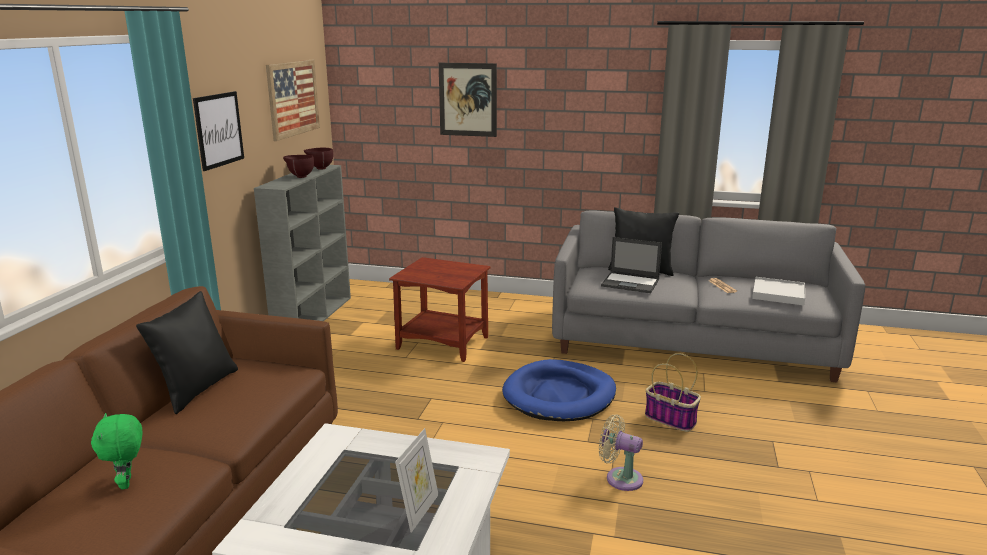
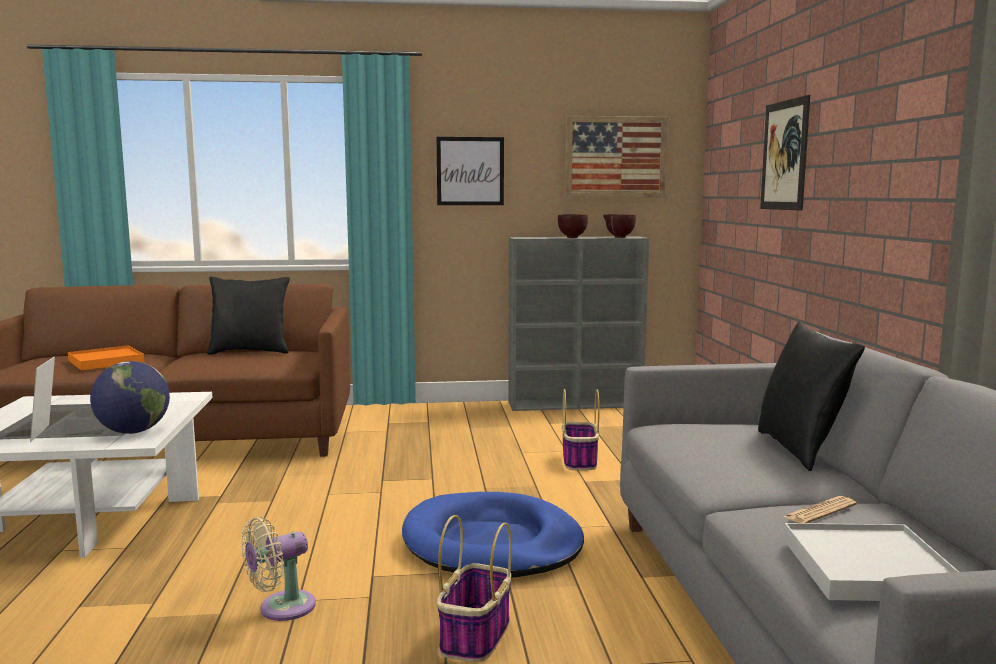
camera: 70 degrees right, 10 degrees down
(127, 483) = (106, 361): green plush toy -> orange tray
(419, 511) = (46, 433): picture frame -> picture frame turned 75 degrees clockwise
(443, 342) = (580, 461): brown side table -> basket
(452, 461) = (133, 432): none -> globe
(620, 478) = (281, 608): beige fan -> beige fan turned 135 degrees counterclockwise
(631, 283) = (712, 446): laptop -> none

